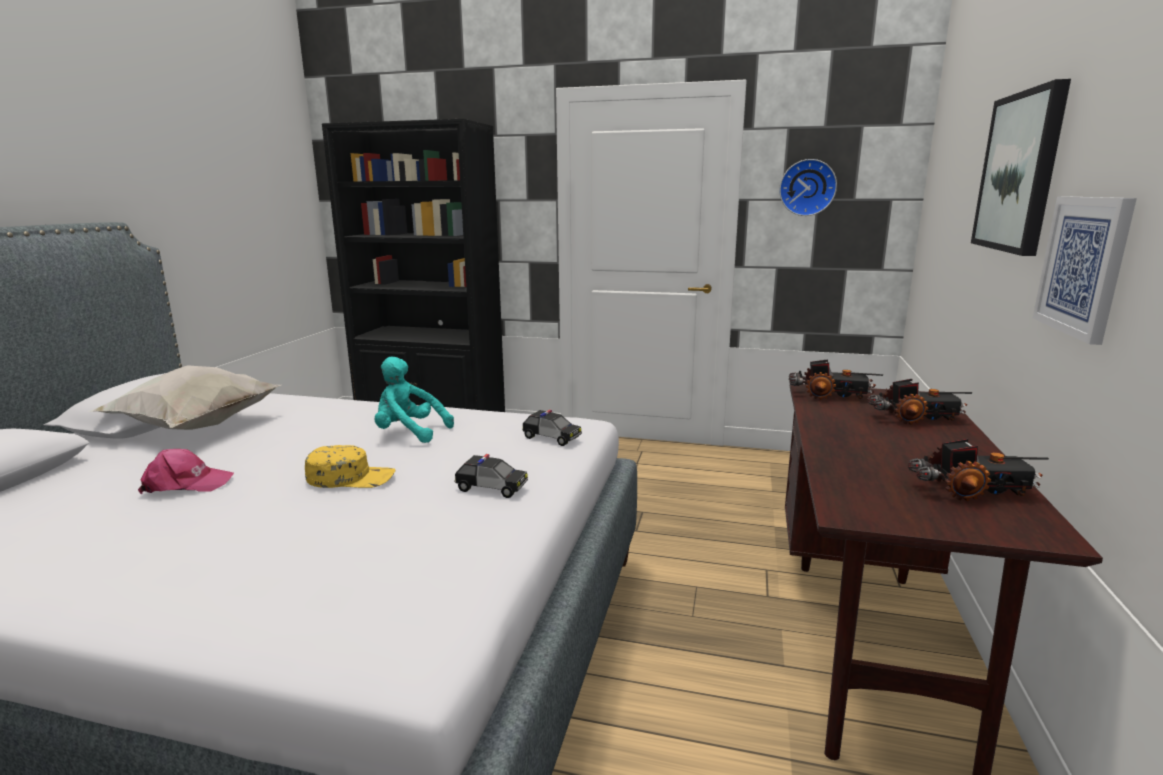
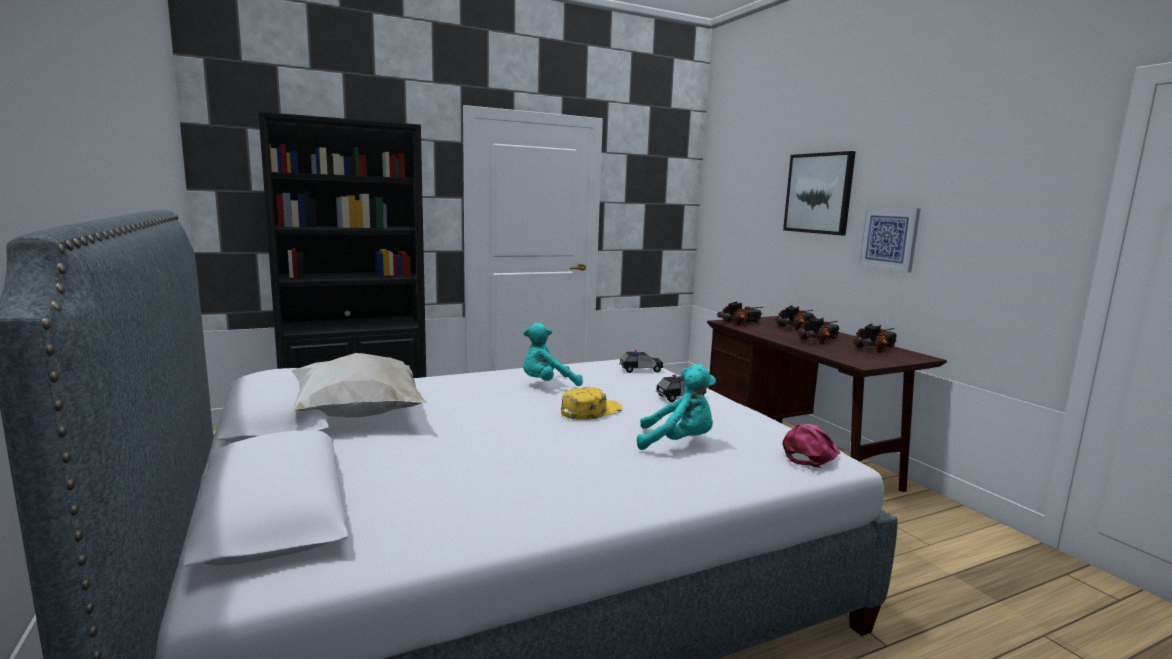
camera: 40 degrees left, 5 degrees down
(186, 484) = (488, 442): pink cap -> pink cap (811, 454)
(307, 549) = (678, 443): none -> turquoise plush toy
(807, 187) = (640, 195): wall clock -> none
(891, 450) = (818, 340): none -> toy truck

